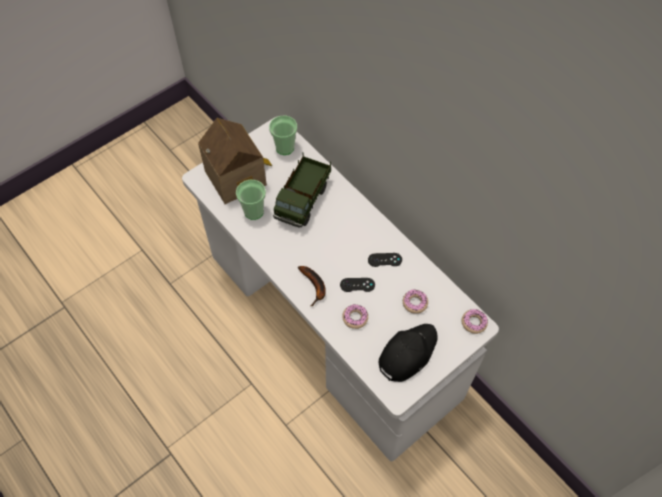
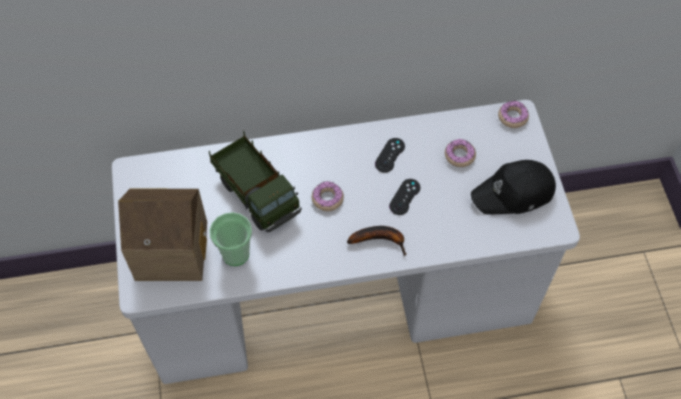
camera: 60 degrees left, 0 degrees up
(285, 148) = (167, 176): cup -> none
(355, 318) = (444, 220): donut -> donut (327, 199)
(407, 353) = (514, 193): black cap -> black cap turned 90 degrees counterclockwise

